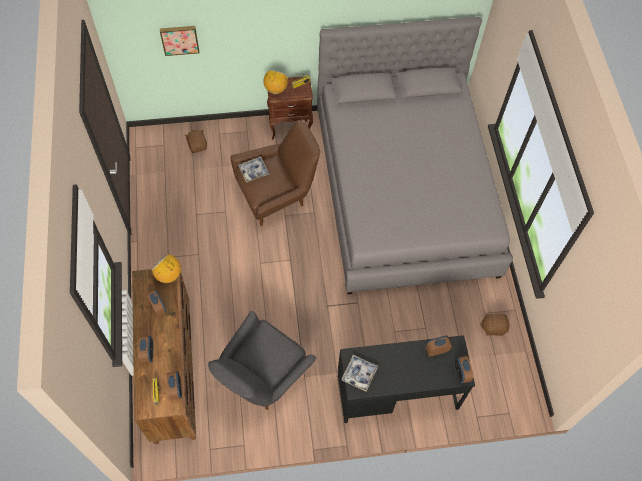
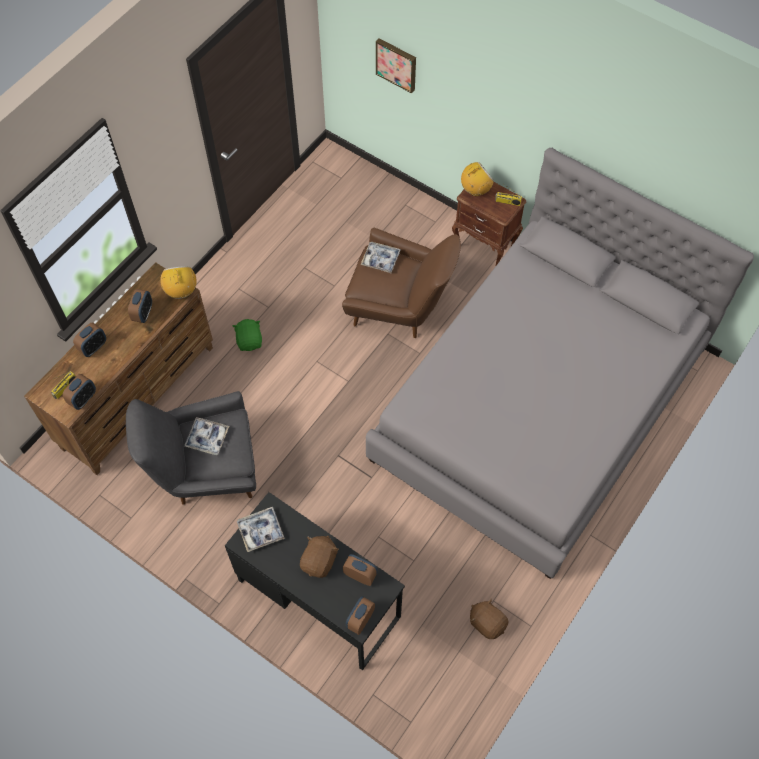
camera: 45 degrees right, 0 degrees up
(197, 146) = (372, 202): brown plush toy -> brown plush toy (319, 561)
(207, 282) = (250, 341): none -> green plush toy
(260, 353) = (207, 438): none -> tray

